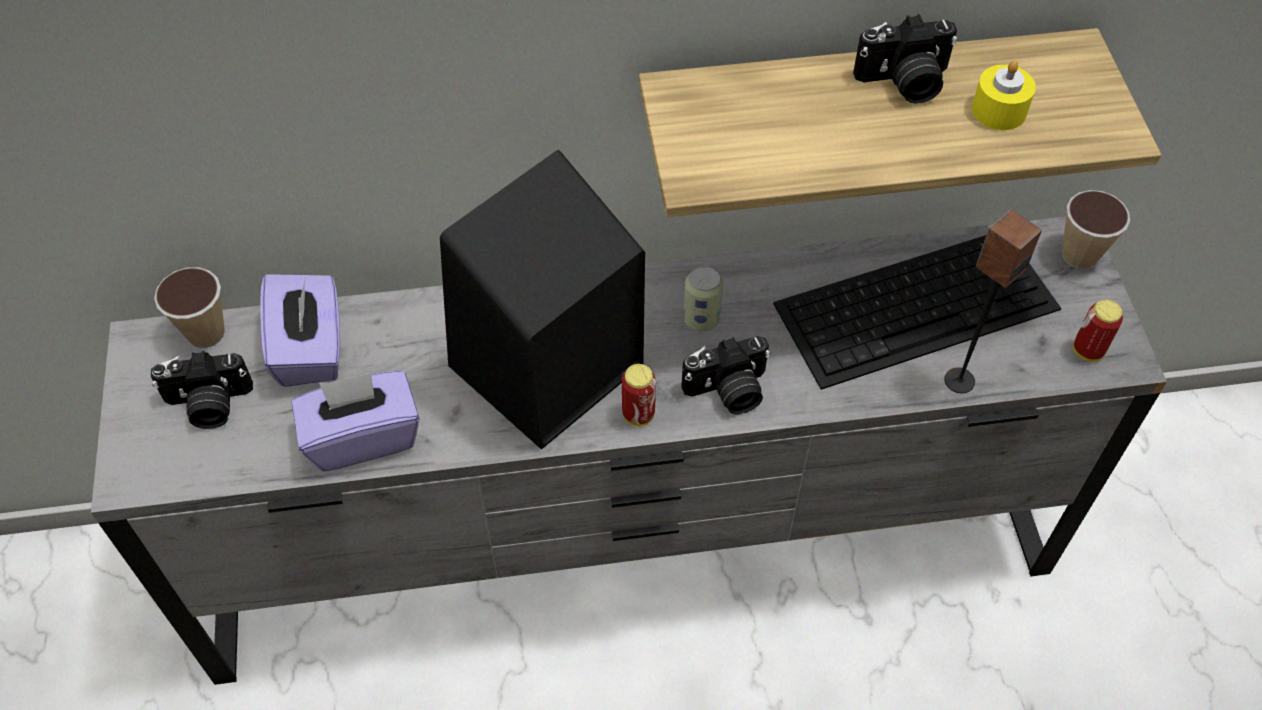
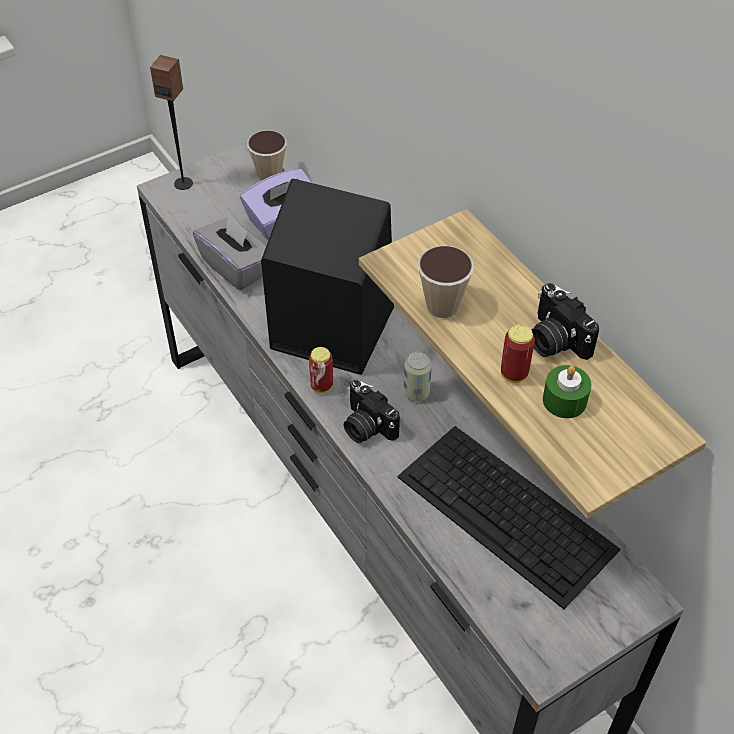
camera: 65 degrees right, 5 degrees down
(209, 405) = (223, 198): camera -> none
(362, 437) = (236, 267): purple tissue box -> grey tissue box
(959, 380) = (454, 558): speaker -> speaker (183, 183)
(999, 110) = (564, 400): yellow candle -> green candle
(1079, 255) = (630, 610): cup -> cup (442, 306)
(1087, 351) = (534, 638): can -> can (514, 374)

